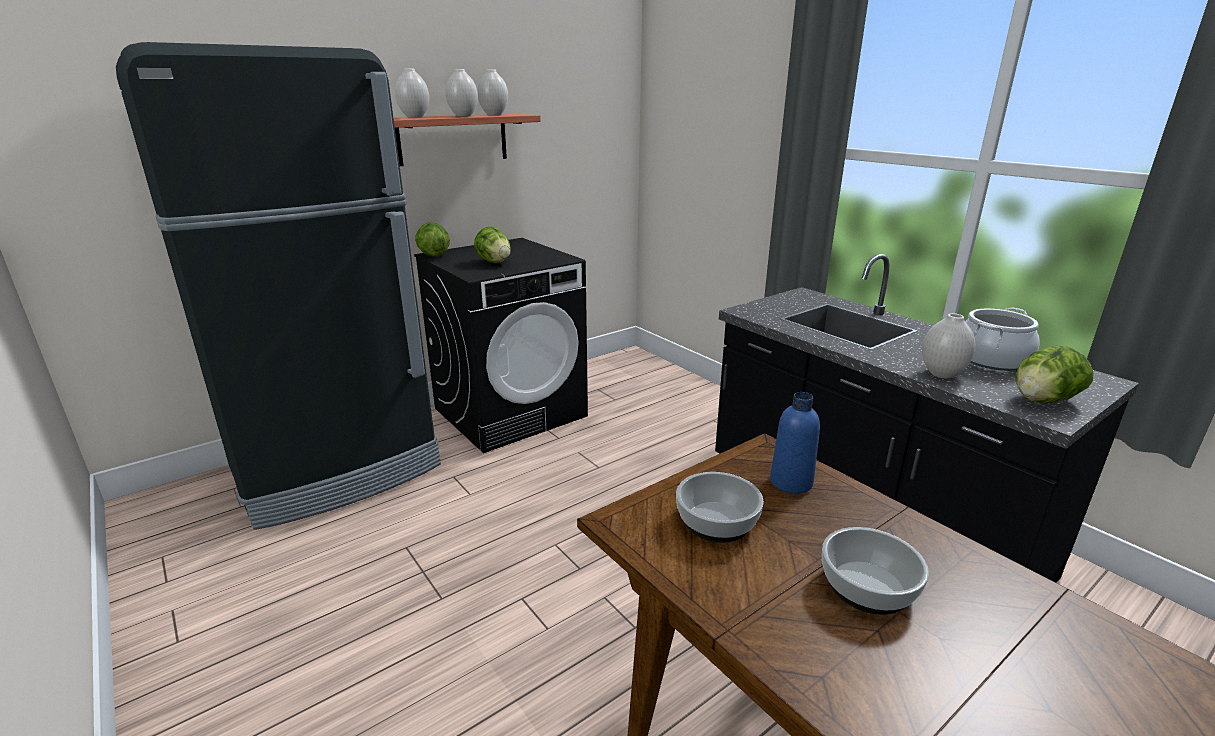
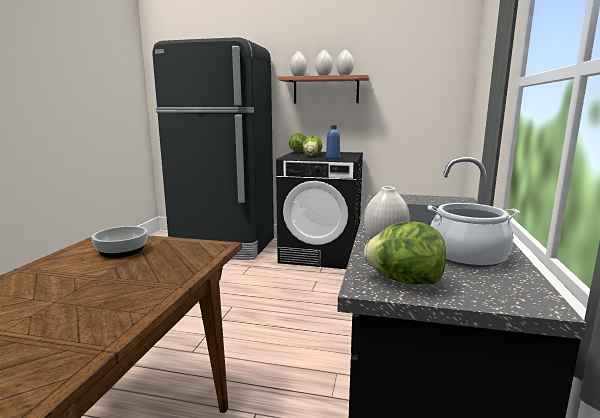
camera: 50 degrees right, 10 degrees down
(791, 482) = (184, 257): blue bottle -> blue bottle (333, 158)
(869, 587) = (77, 291): bowl -> none

